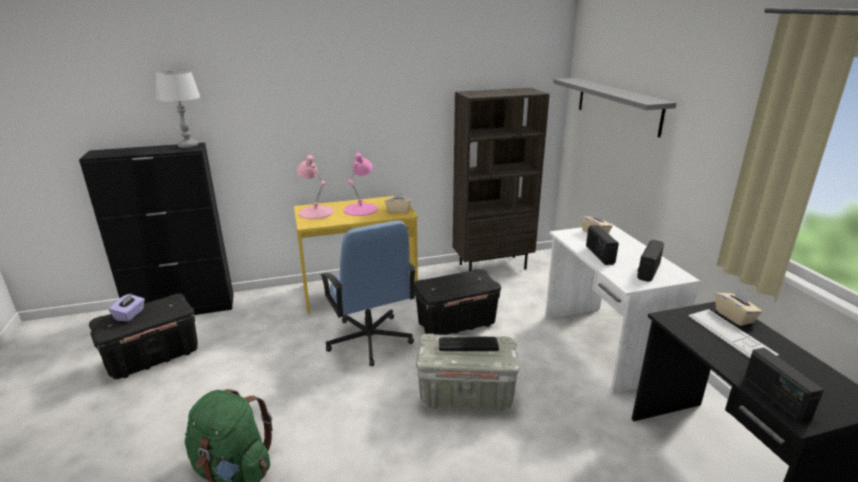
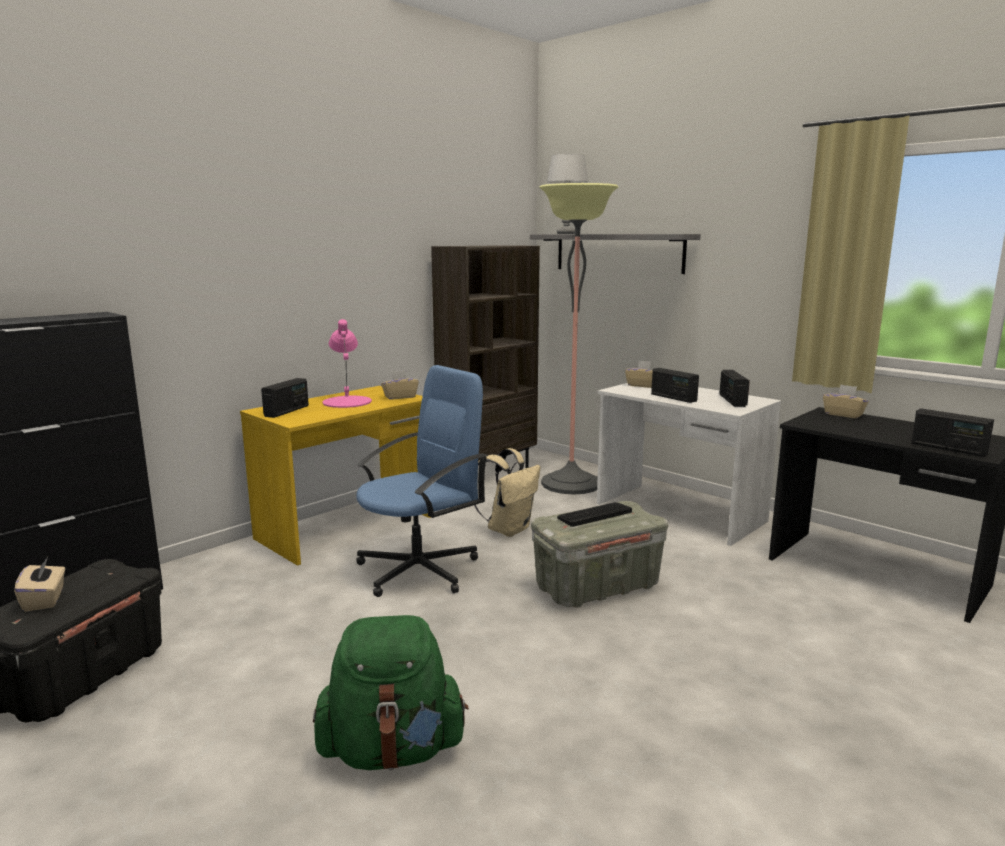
camera: 30 degrees left, 10 degrees down
(130, 315) = (45, 600): purple tissue box -> beige tissue box
(188, 146) = (89, 314): grey table lamp -> grey table lamp (566, 233)
(316, 212) = (287, 411): pink table lamp -> radio
(369, 340) = (420, 570): blue office chair -> blue office chair turned 75 degrees counterclockwise
(456, 323) = (508, 529): black storage box -> beige backpack
(544, 292) = (571, 484): none -> floor lamp
(730, 335) = (860, 424): keyboard -> none

